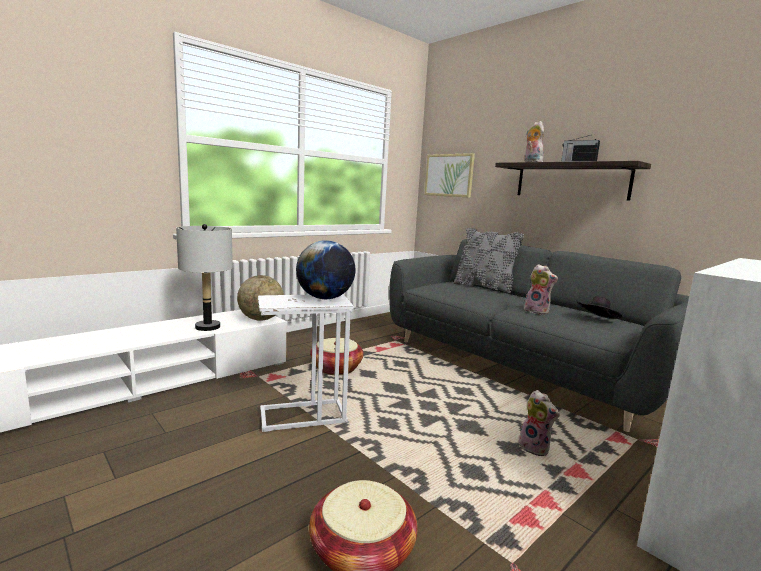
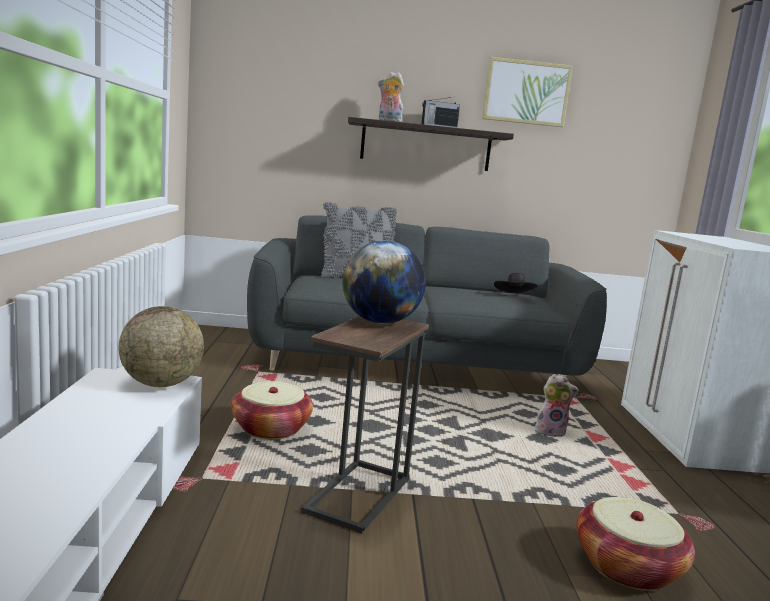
camera: 50 degrees left, 0 degrees up
(207, 327) = (120, 421): grey table lamp -> none
(303, 415) = (358, 494): white side table -> brown side table
(449, 175) = (248, 123): picture -> picture (526, 92)
(537, 311) = (463, 297): plush toy -> none

